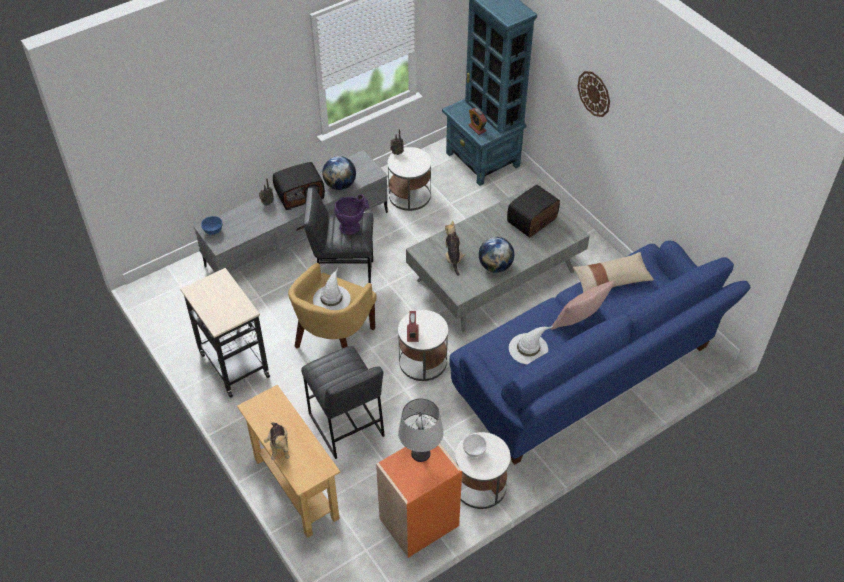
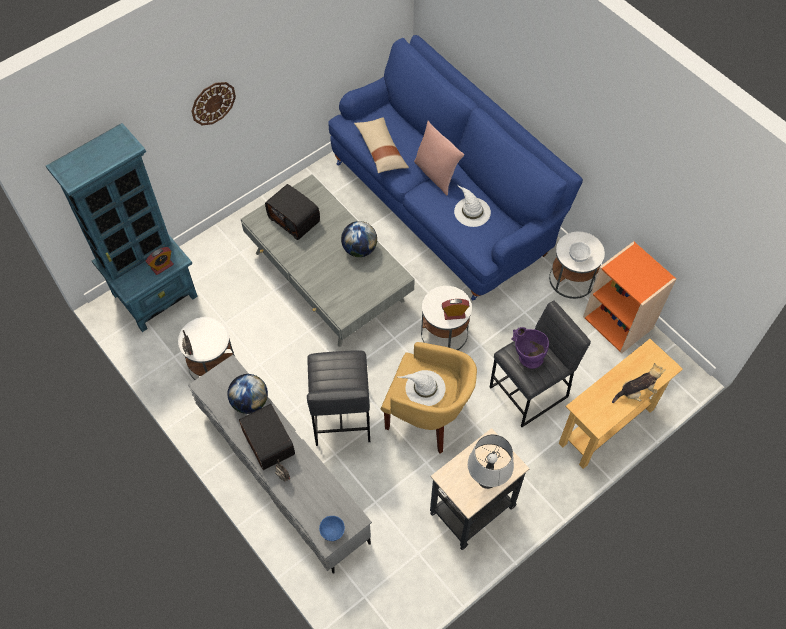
camera: 95 degrees left, 10 degrees up
(352, 225) = (333, 369): purple vase -> purple vase (526, 357)
(420, 453) = (624, 272): grey table lamp -> grey table lamp (487, 479)
(453, 257) = (350, 286): plush toy -> none

